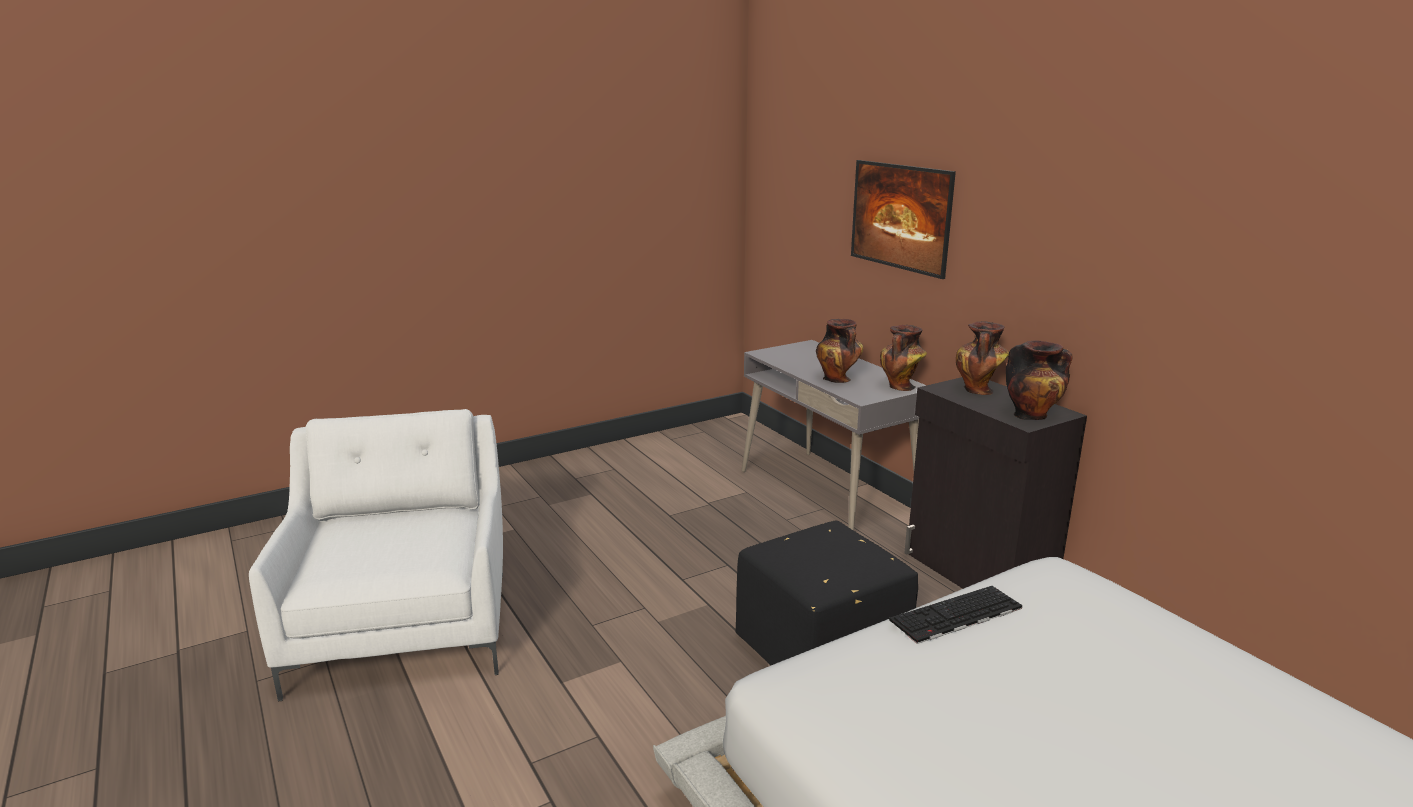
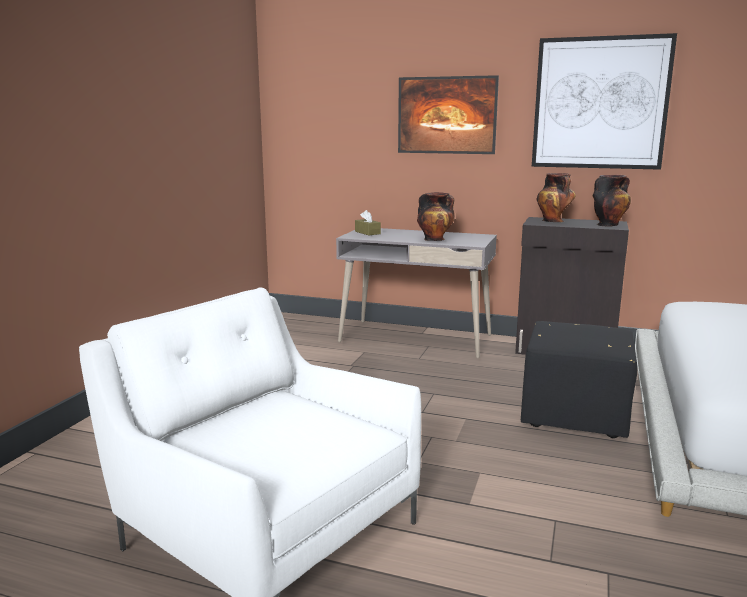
camera: 40 degrees left, 5 degrees down
(794, 351) = (367, 232): none -> brown tissue box
(901, 387) = (478, 236): vase -> none
(956, 616) = (718, 331): keyboard -> none
(1068, 230) = (600, 103): none -> picture

